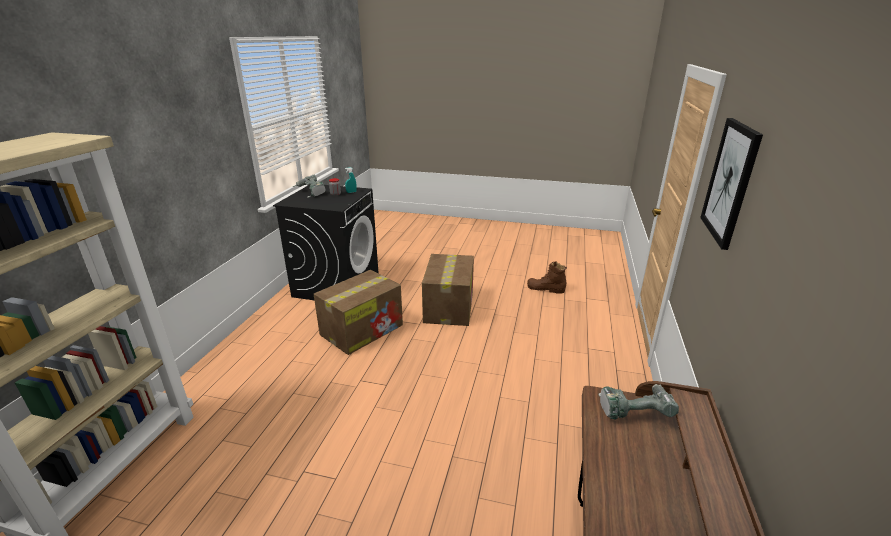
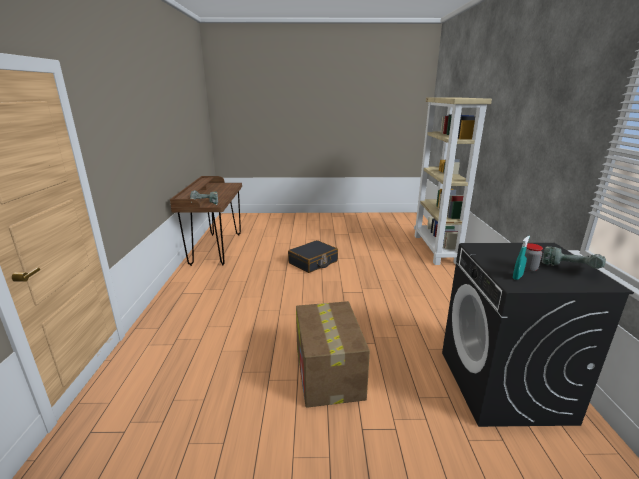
camera: 165 degrees right, 5 degrees down
(362, 329) = (399, 327): cardboard box -> none
(392, 472) = (313, 262): none -> black suitcase
(545, 289) = (184, 445): brown boot -> none
(730, 182) = (119, 127): picture -> none

